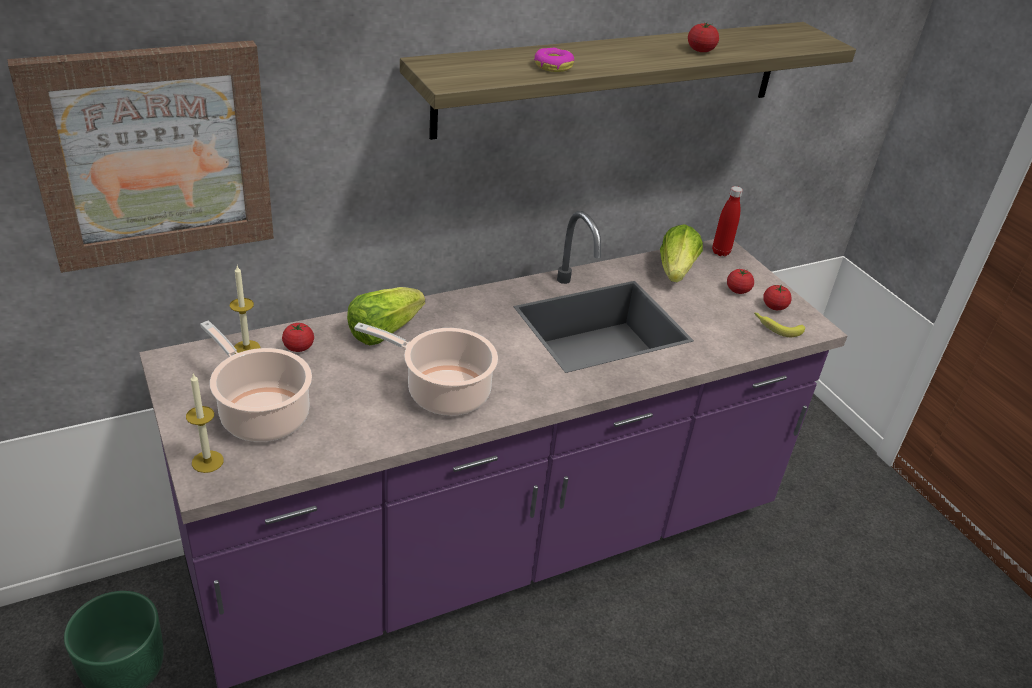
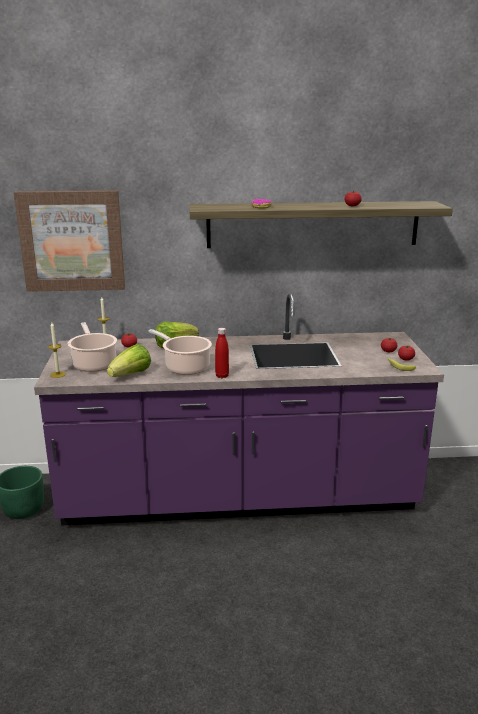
camera: 25 degrees right, 15 degrees down
(676, 271) = (356, 341): lettuce -> lettuce (131, 375)
(720, 252) = (392, 337): red bottle -> red bottle (222, 376)

